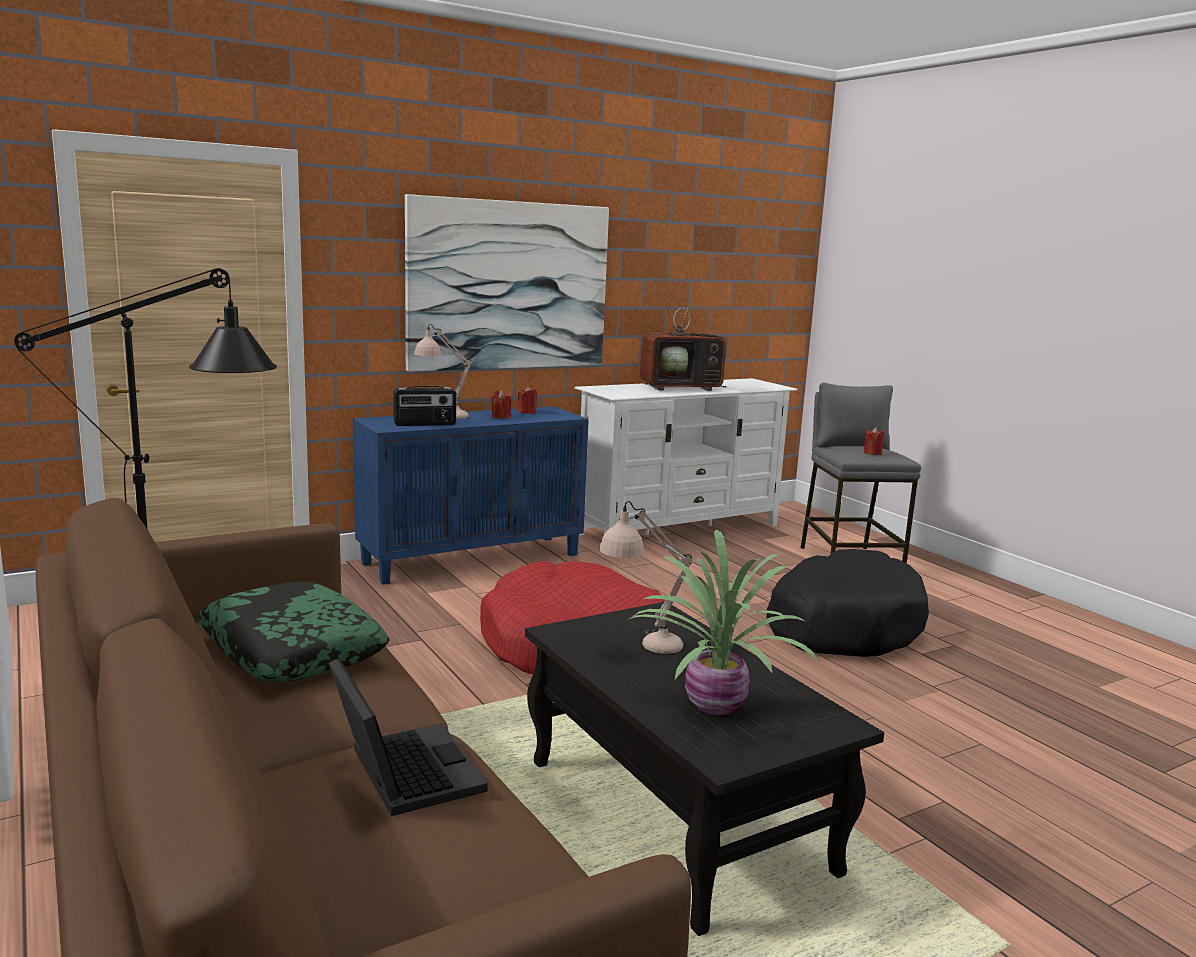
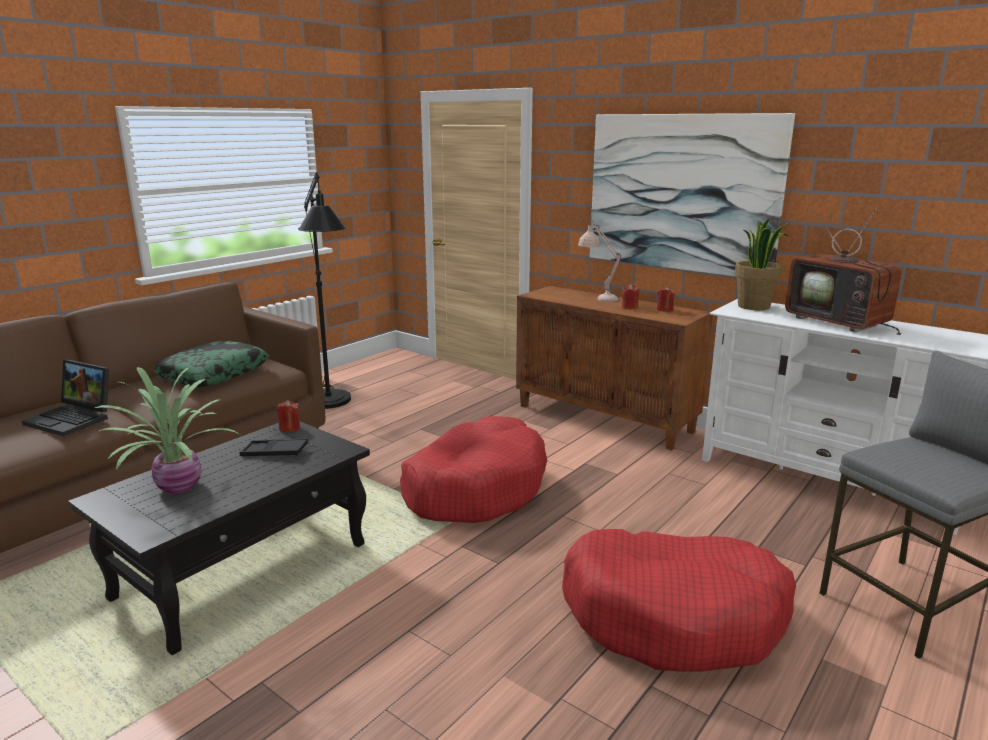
camera: 70 degrees right, 5 degrees up
(402, 771) = (74, 419): laptop -> laptop turned 75 degrees clockwise
(425, 424) = (562, 298): radio -> none
(473, 558) = (605, 418): blue cabinet -> brown cabinet
(611, 389) = (754, 306): none -> potted plant
(640, 646) = (274, 452): beige table lamp -> black tray
(842, 625) = (674, 616): black dog bed -> red dog bed
(872, 453) = (922, 464): red candle -> red candle (289, 428)

